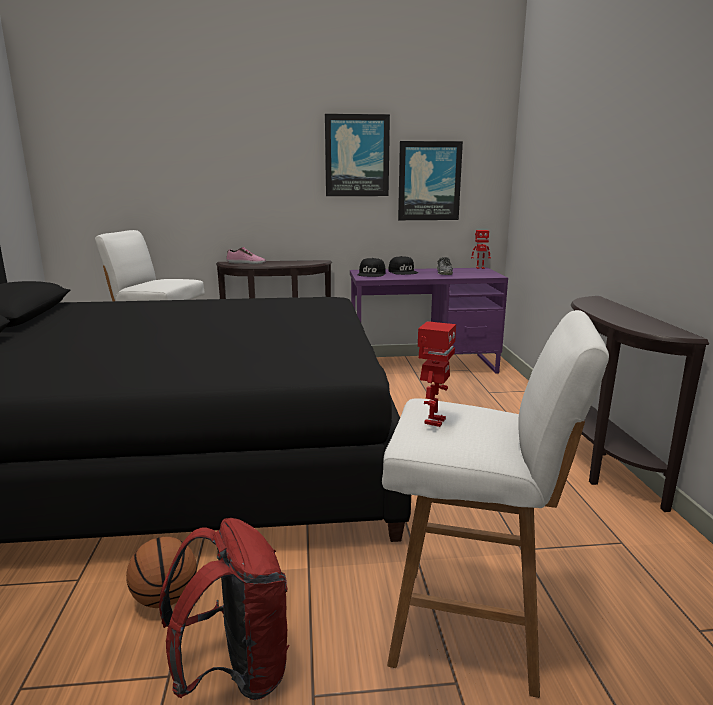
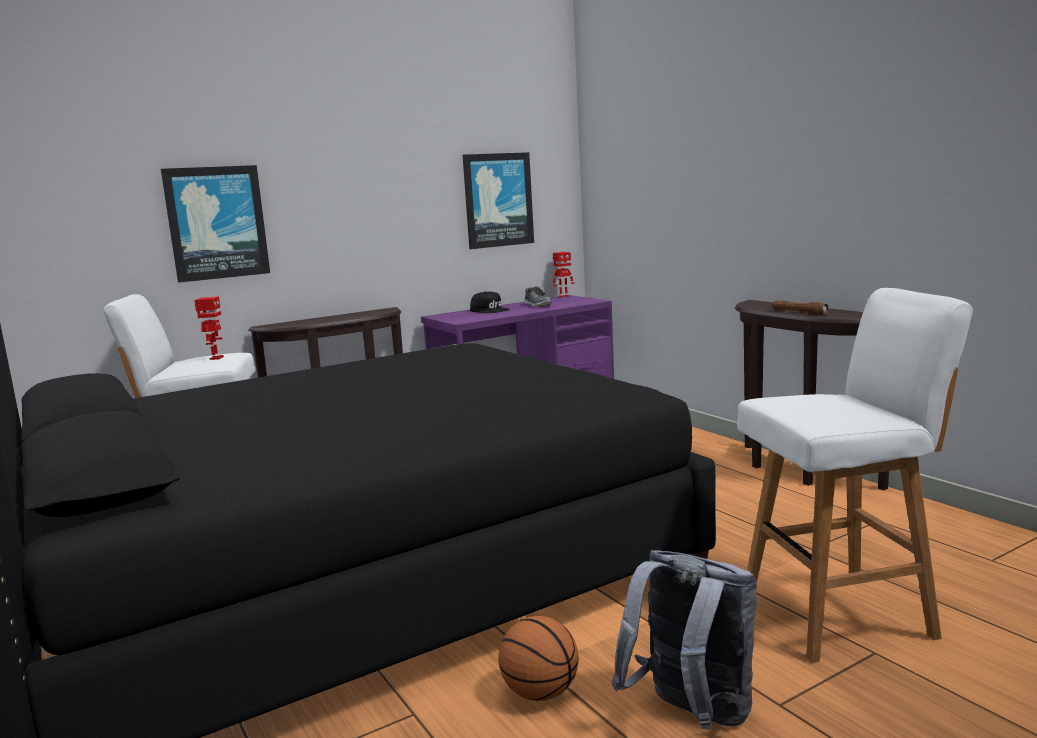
camera: 25 degrees left, 5 degrees down
(235, 671) = (691, 716): red backpack -> grey backpack
(246, 263) = (297, 323): shoe -> none
(357, 156) = (415, 174): picture -> picture (217, 223)
(372, 274) = (459, 316): black cap -> none
(433, 421) = (805, 406): toy robot -> toy robot (215, 358)
(612, 317) = (798, 312): none -> brown flashlight

